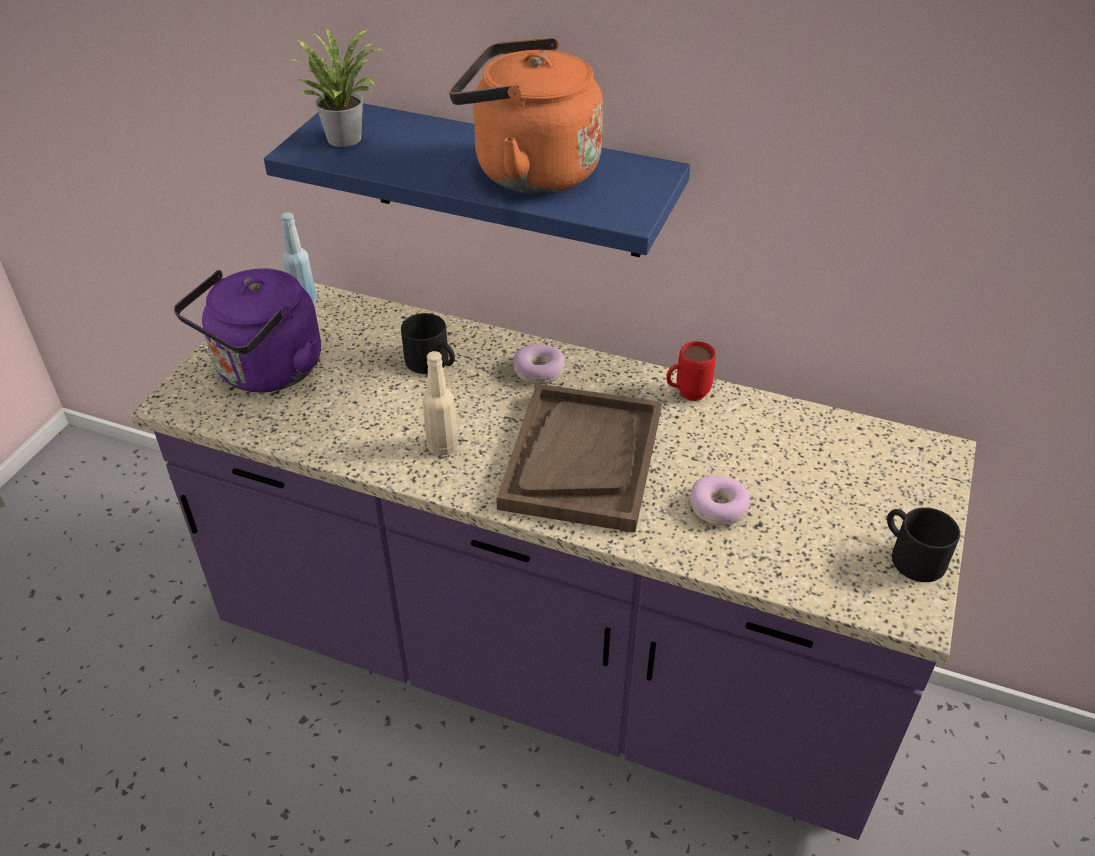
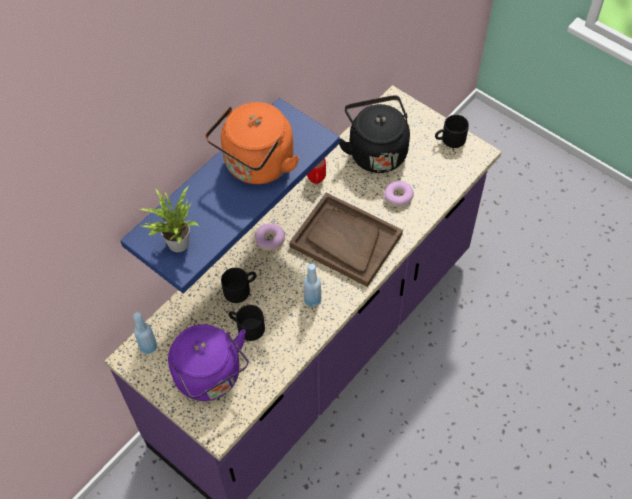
camera: 70 degrees left, 15 degrees up
(364, 386) = (246, 327): none -> black mug
(442, 446) = (312, 300): beige bottle -> blue bottle
(803, 453) = (376, 151): none -> black kettle

